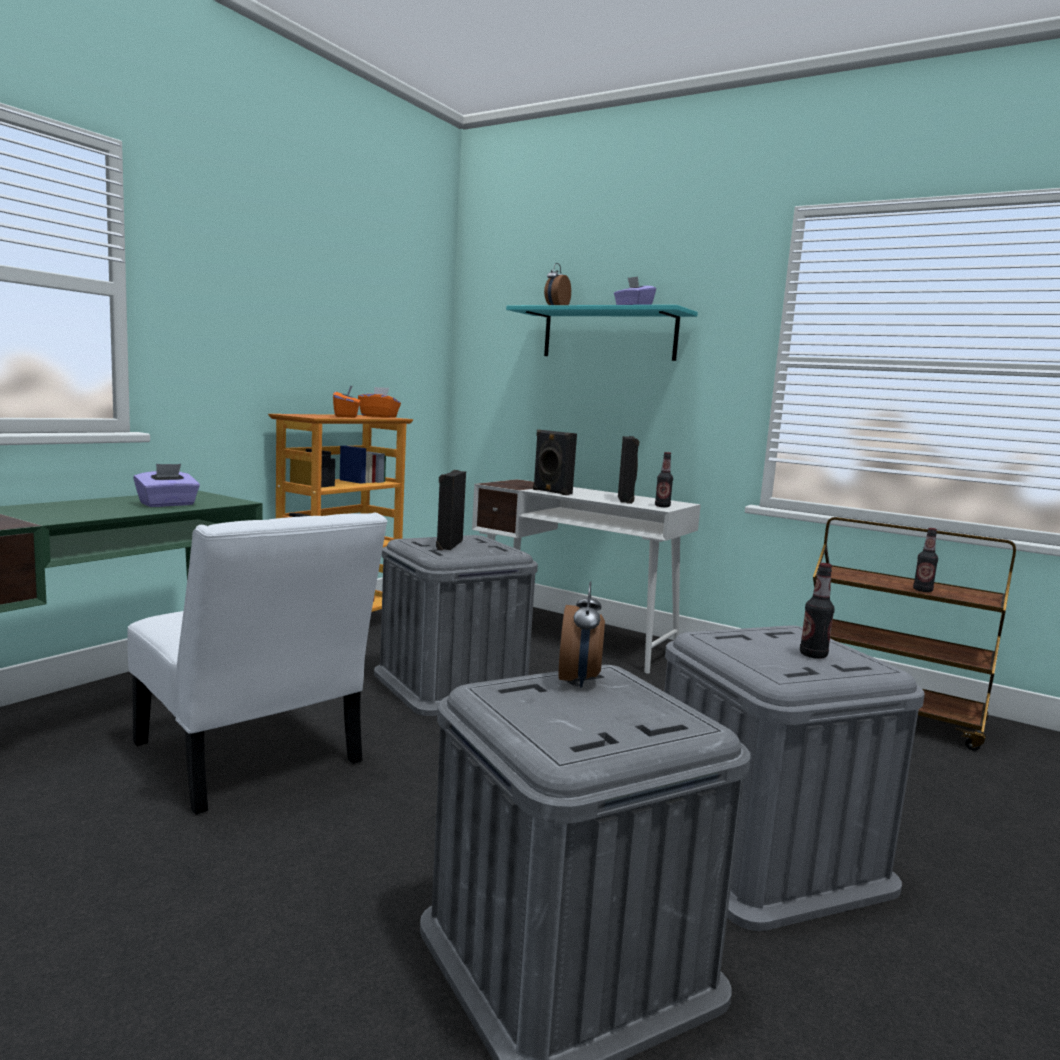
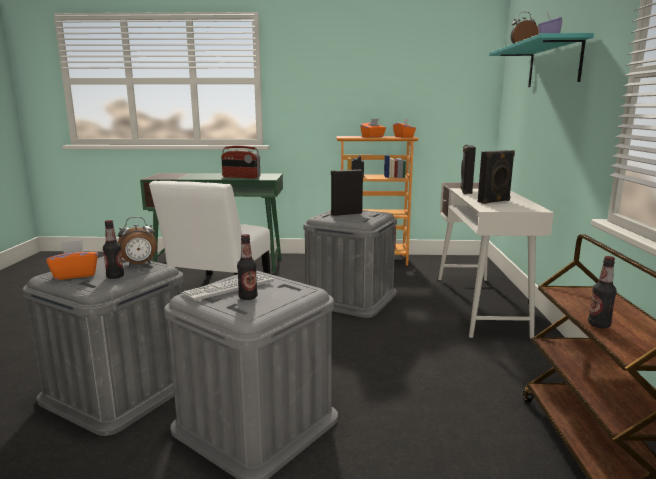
camera: 60 degrees right, 5 degrees up
(167, 504) = (241, 177): purple tissue box -> radio
(593, 730) = (76, 275): none -> orange tissue box
(662, 506) = (499, 208): bottle -> bottle (115, 276)
(766, 656) = (228, 288): none -> keyboard

